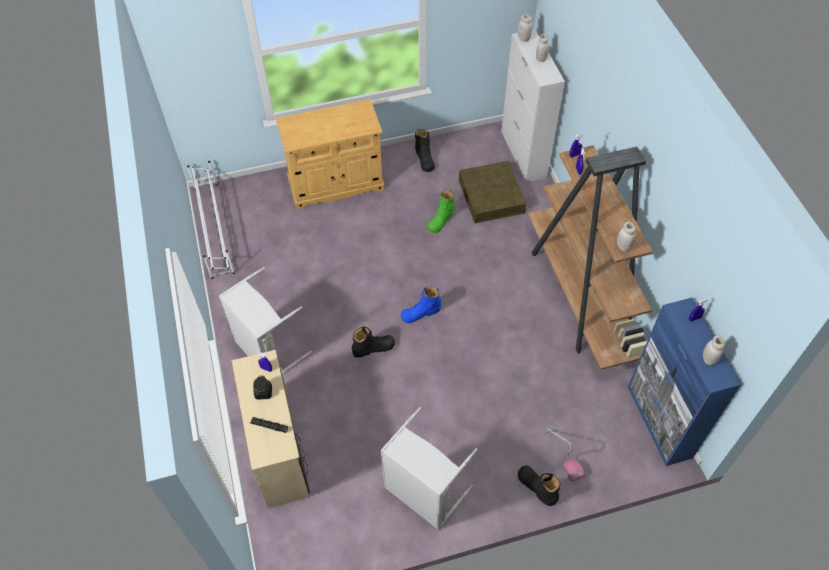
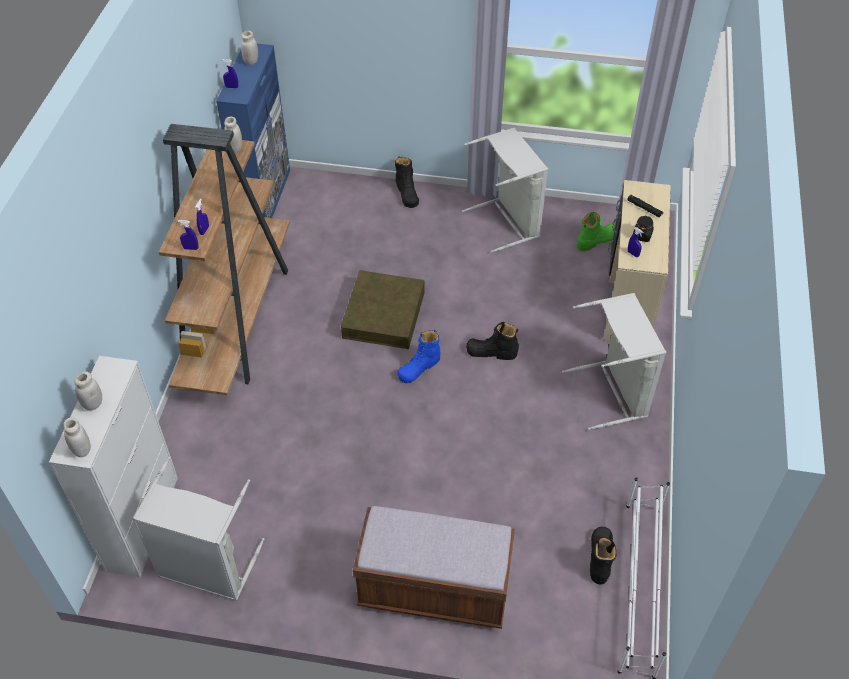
camera: 155 degrees left, 5 degrees down
(336, 184) = (434, 590): beige cabinet -> brown bench
(421, 313) = (419, 367): blue boot -> blue boot turned 135 degrees clockwise
(424, 159) = (283, 577): black boot -> black boot (600, 557)
(441, 220) = (323, 470): green boot -> green boot (596, 240)
(469, 148) = (207, 568): none -> grey laundry basket
(491, 196) = (237, 476): brown storage box -> brown storage box (384, 315)
(561, 453) = (368, 206): vacuum cleaner -> none

